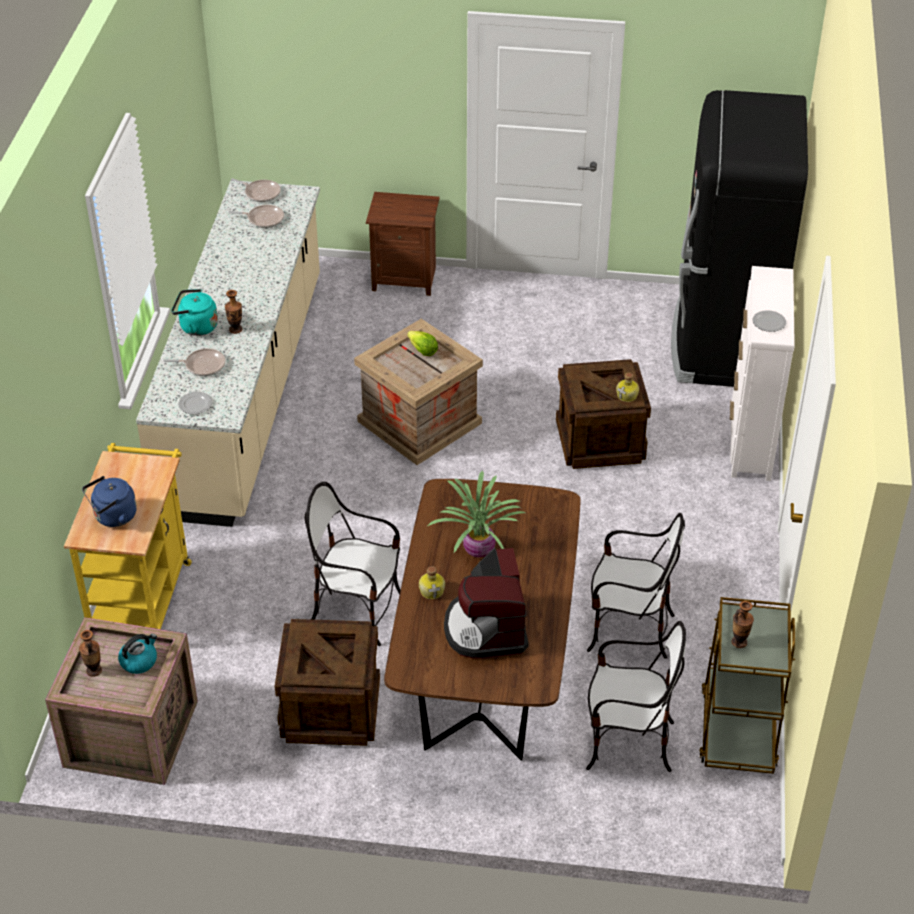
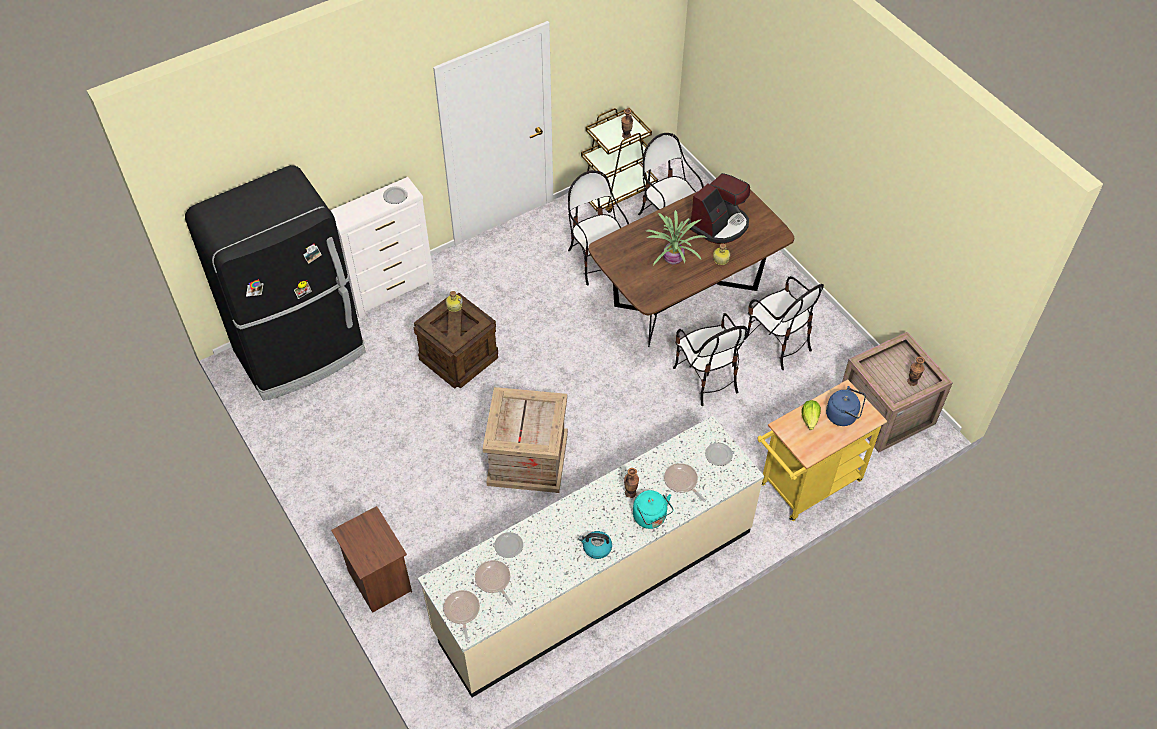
camera: 130 degrees left, 10 degrees up
(139, 661) = (884, 368): kettle -> kettle (596, 548)
(282, 241) = (509, 545): none -> plate
(329, 709) = (777, 343): crate -> chair
(423, 351) = (513, 426): lettuce -> lettuce (810, 419)

